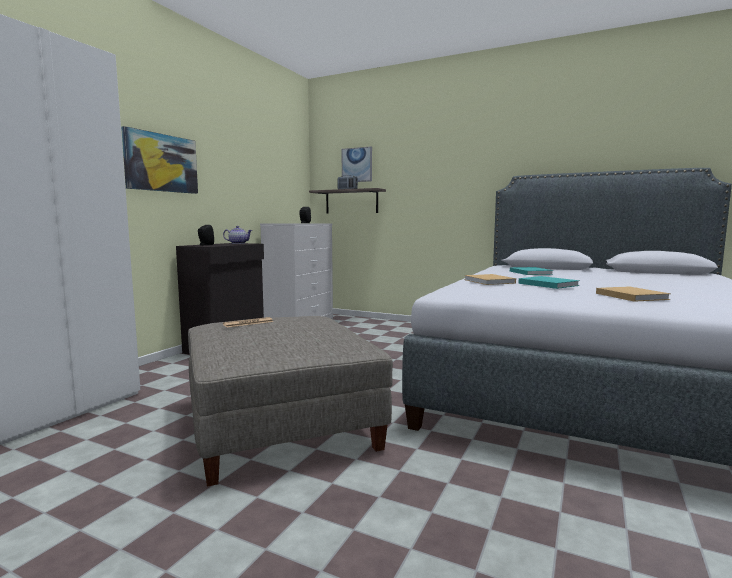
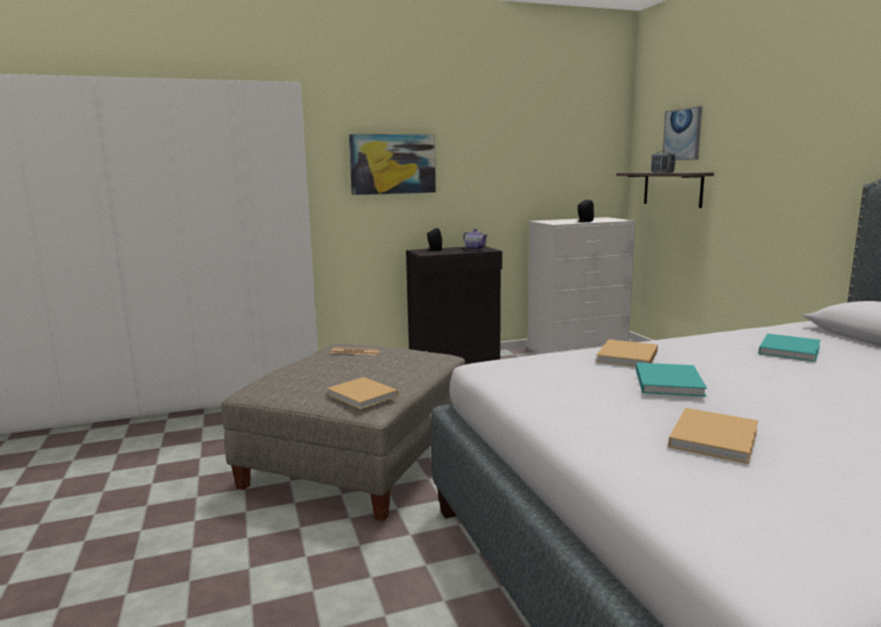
camera: 45 degrees right, 5 degrees up
(342, 342) = (363, 396): none -> beige book

